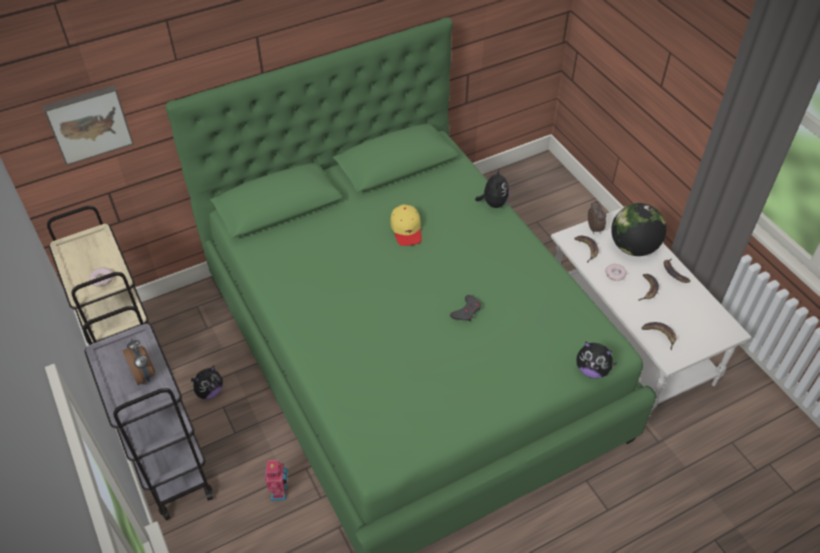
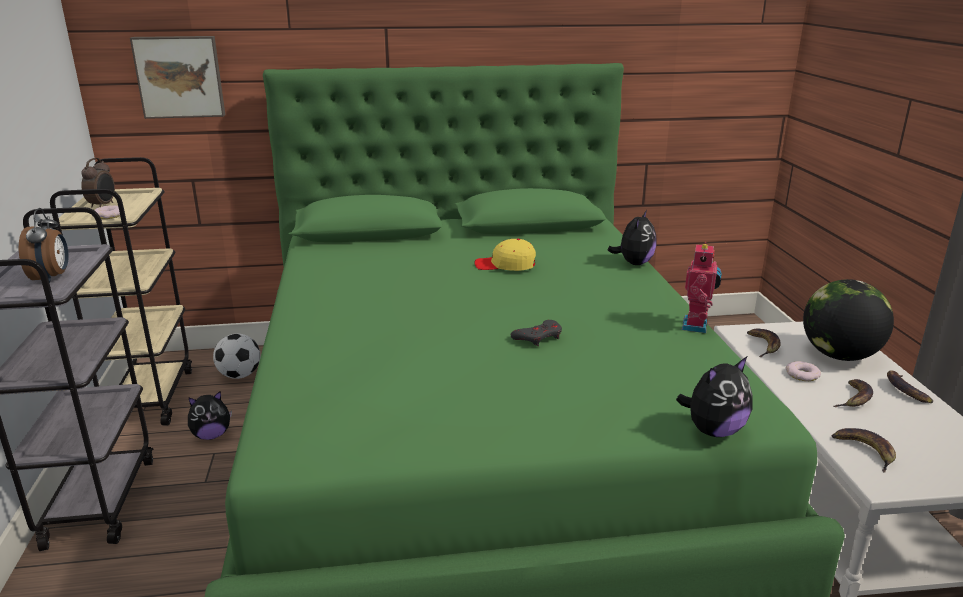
camera: 20 degrees right, 25 degrees down
(188, 326) = (239, 375): none -> football
(280, 492) = (205, 562): toy robot -> toy robot (697, 326)
(406, 229) = (505, 265): yellow cap -> yellow cap turned 90 degrees clockwise
(592, 370) = (713, 430): plush toy -> plush toy turned 75 degrees counterclockwise
(594, 228) = (782, 330): alarm clock -> alarm clock (103, 205)

